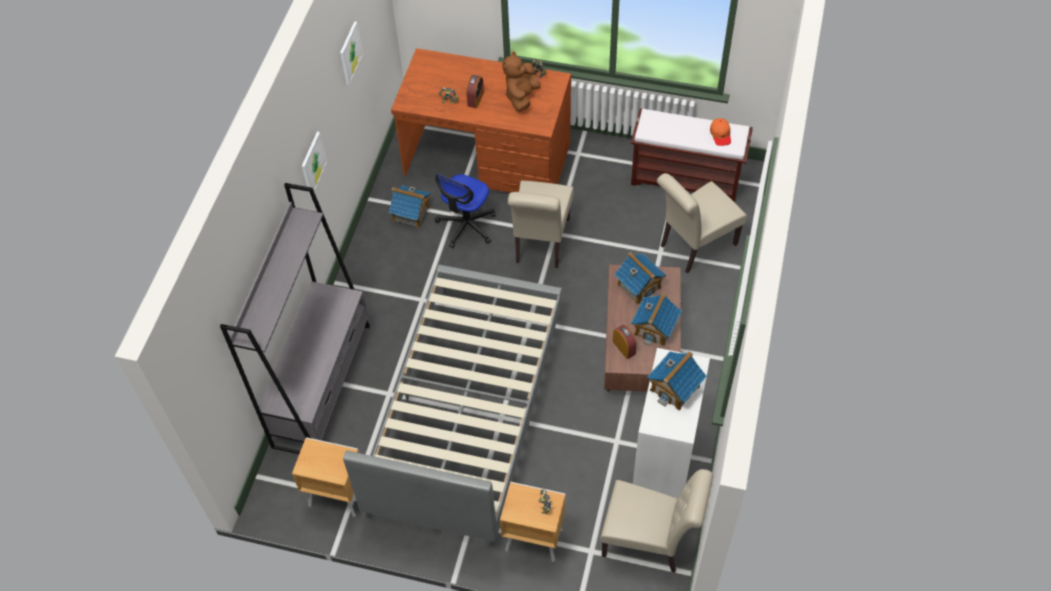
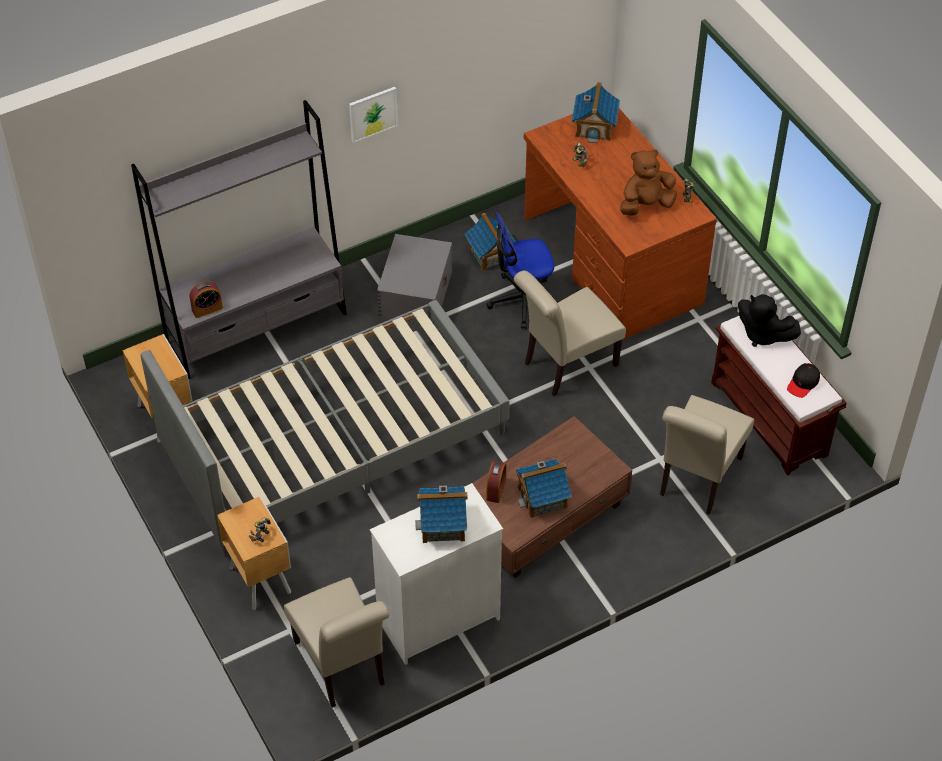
camera: 45 degrees right, 5 degrees down
(350, 53) = (498, 44): picture -> none
(396, 275) = (416, 293): none -> grey storage box
(475, 98) = (604, 177): alarm clock -> alarm clock (207, 309)
(639, 285) = (575, 453): toy house -> toy house (594, 126)
(664, 124) = (762, 334): none -> black plush toy
(694, 246) = (697, 480): beige chair -> beige chair turned 75 degrees counterclockwise
(720, 134) = (803, 383): orange cap -> black cap

